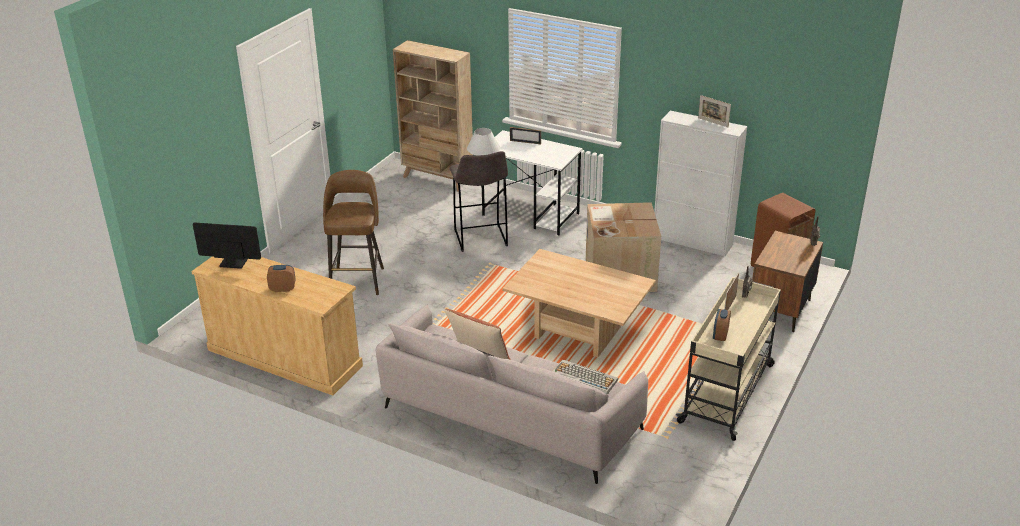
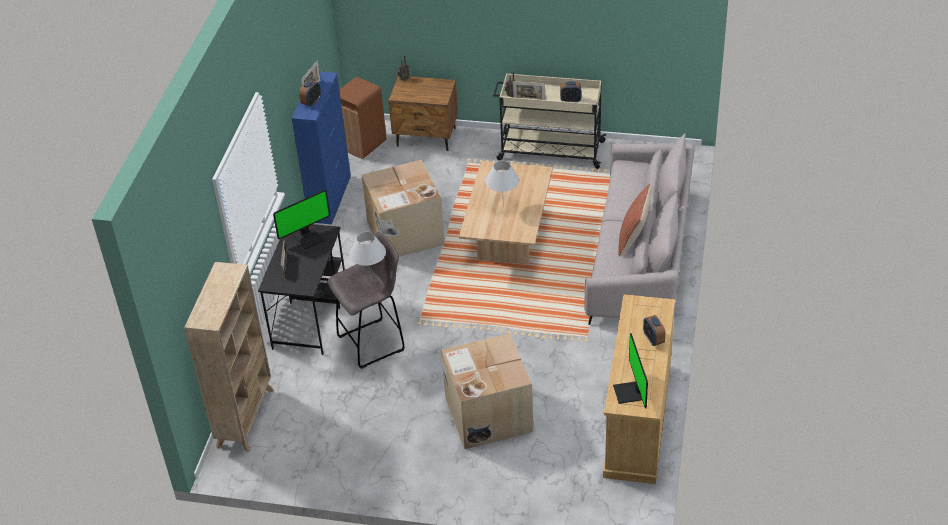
camera: 105 degrees left, 10 degrees up
(357, 280) = (487, 414): brown stool -> cardboard box
(531, 214) = (310, 317): white desk -> black desk
(553, 154) = (309, 238): none -> monitor
(568, 279) = (503, 207): none -> white table lamp
(583, 378) = (623, 181): keyboard -> none
(692, 120) = (311, 102): none -> alarm clock
(692, 241) = (330, 198): white cabinet -> blue cabinet

